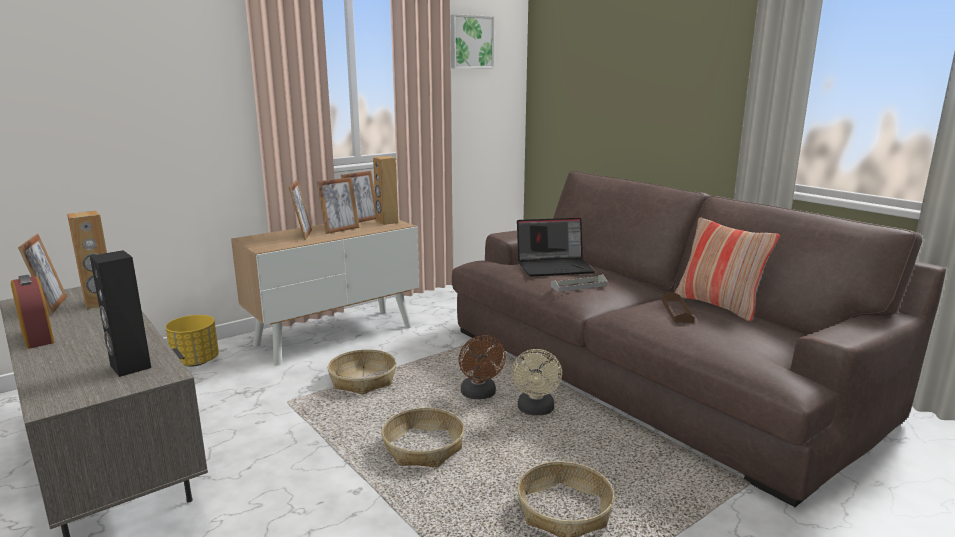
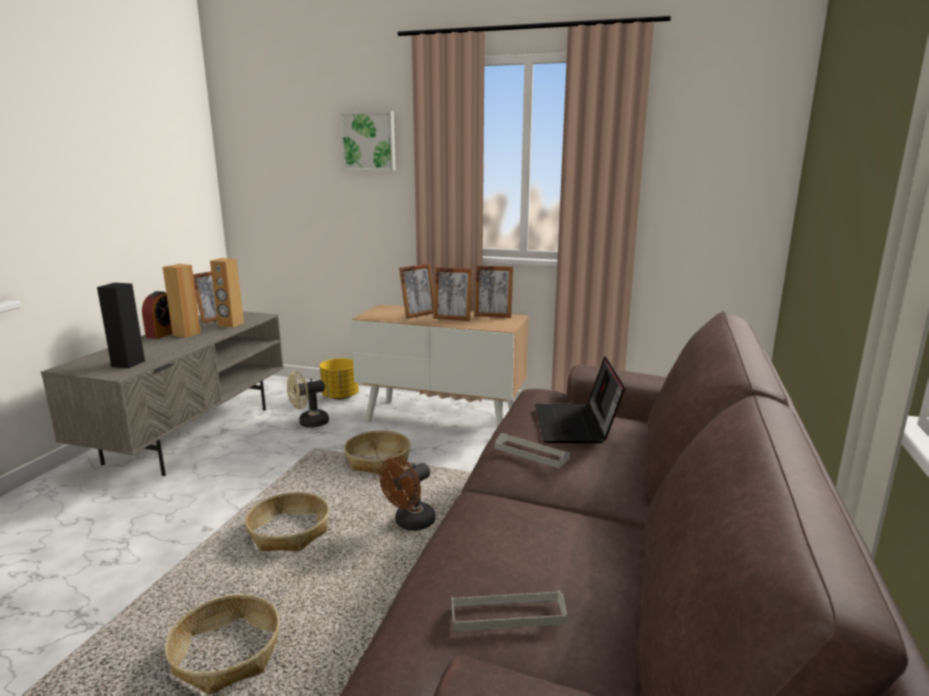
camera: 55 degrees right, 0 degrees up
(386, 222) = (505, 322): brown speaker -> brown speaker (186, 334)
(470, 42) = (696, 125): picture -> picture (369, 141)
(535, 410) = (410, 567): beige fan -> beige fan (309, 423)
(555, 267) = (576, 425): laptop -> laptop turned 45 degrees clockwise
(677, 311) = (528, 535): brown tray -> none
(718, 305) = (621, 568): pillow -> none
(747, 334) = (507, 615): none -> grey tray

